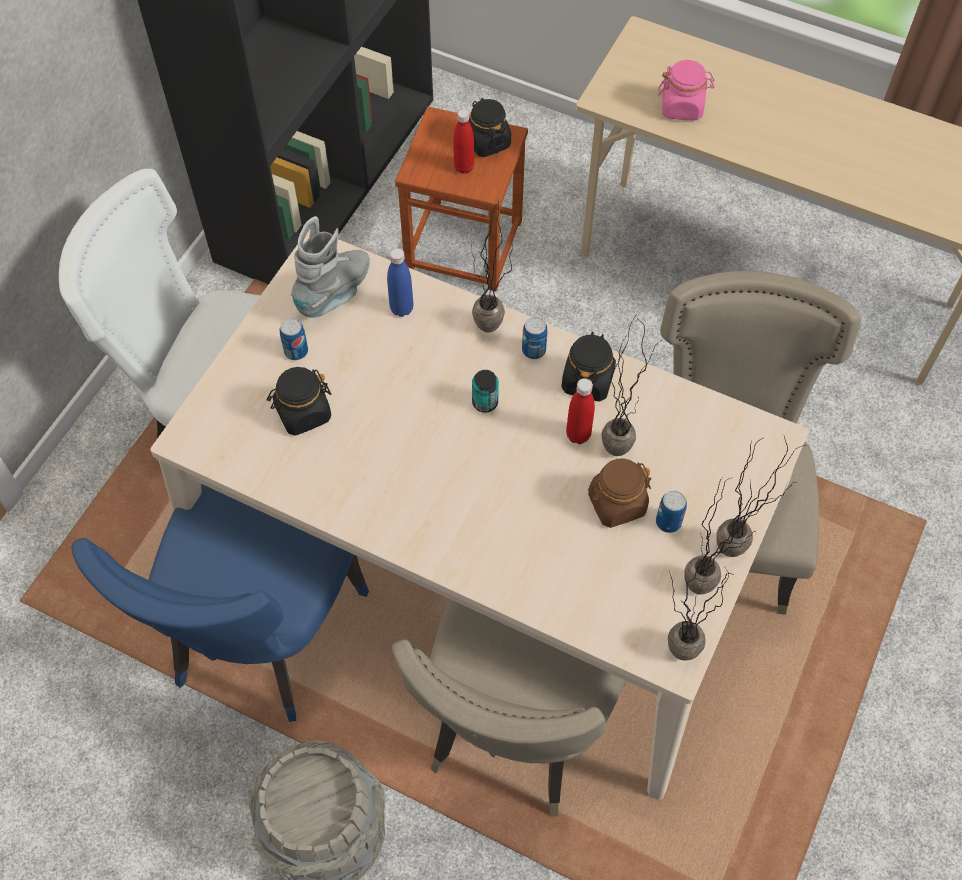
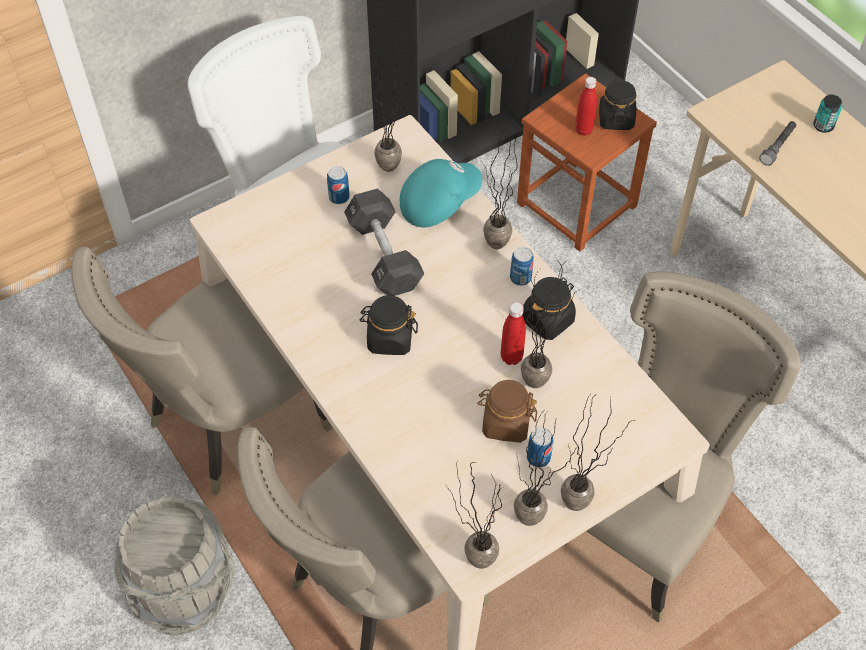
camera: 30 degrees right, 5 degrees down
(261, 640) = (230, 424): blue chair -> beige chair
(303, 413) = (313, 243): black jar -> black jar (389, 339)
(335, 293) = (397, 169): grey boot -> potted plant
(384, 391) = (384, 255): none -> black dumbbell
(401, 308) = (439, 202): blue bottle -> turquoise cap
(485, 402) = (455, 299): can -> can (823, 126)
(682, 107) = (777, 147): pink jar -> grey flashlight

